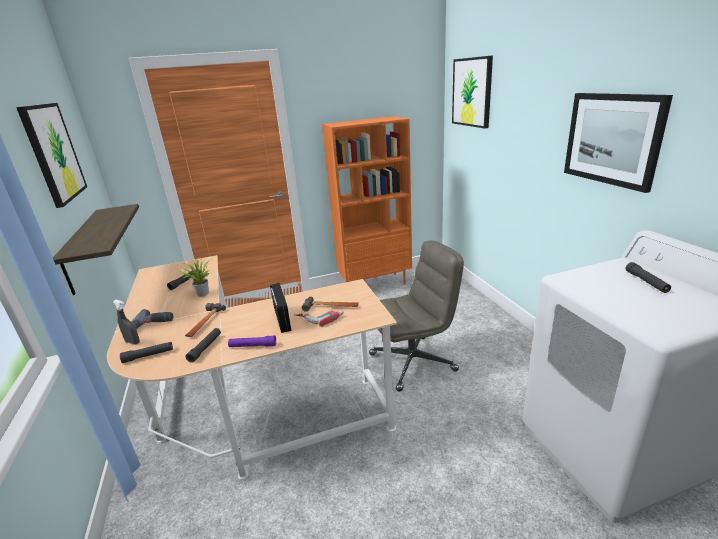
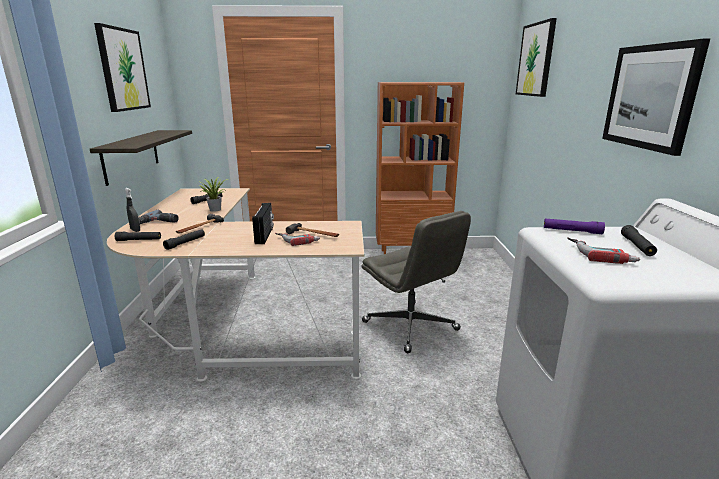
camera: 15 degrees right, 5 degrees down
(252, 346) = (223, 248): purple flashlight -> purple flashlight (572, 231)
(413, 361) = (411, 326): grey office chair -> grey office chair turned 60 degrees clockwise
(628, 297) = (600, 253): none -> power drill

